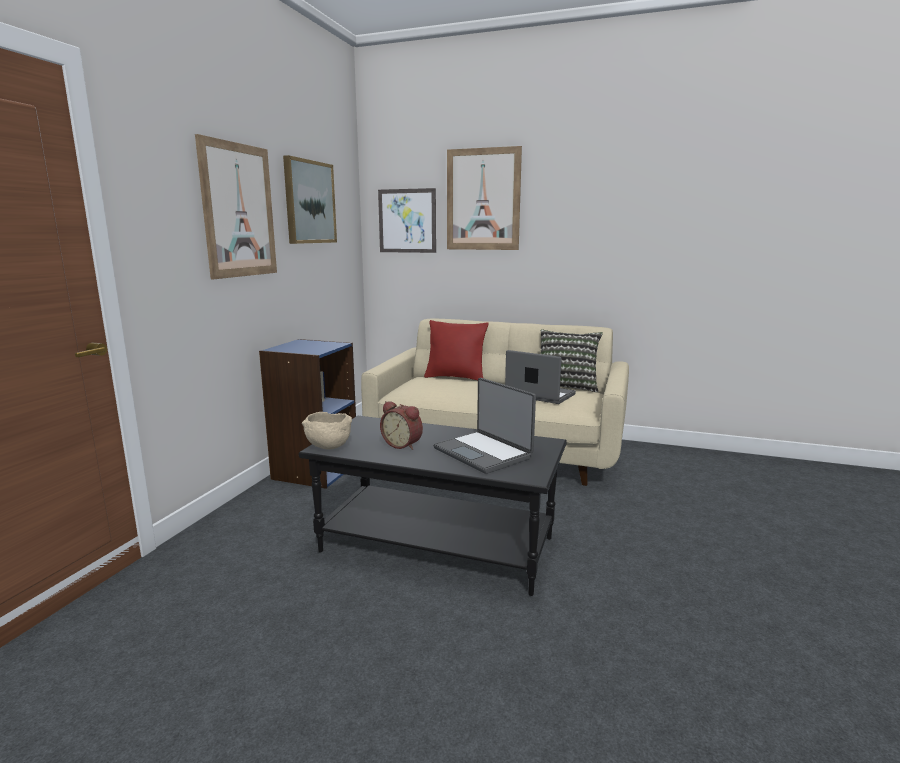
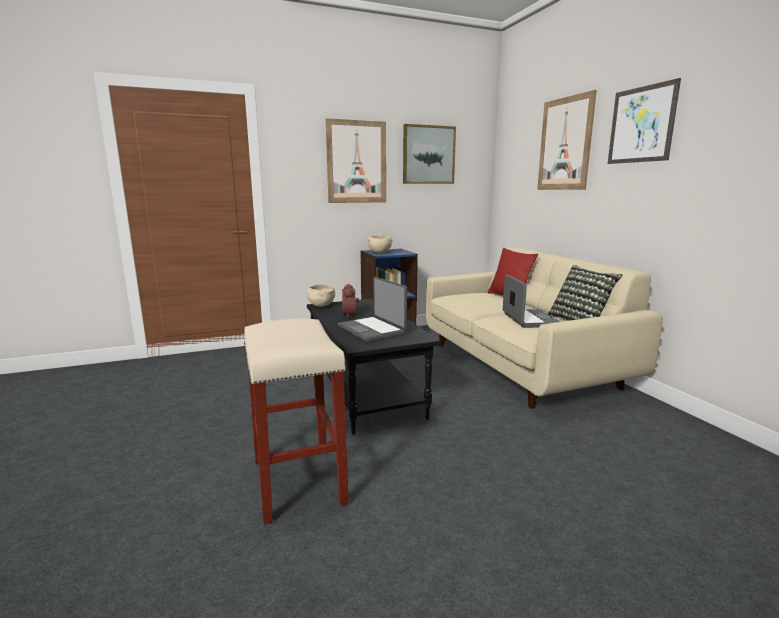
camera: 50 degrees right, 0 degrees up
(305, 349) = (380, 253): none -> beige bowl
(407, 221) = (517, 166): picture -> picture (641, 124)
(483, 453) = (372, 330): laptop -> laptop turned 45 degrees counterclockwise
(606, 678) = (299, 482): none -> beige stool

